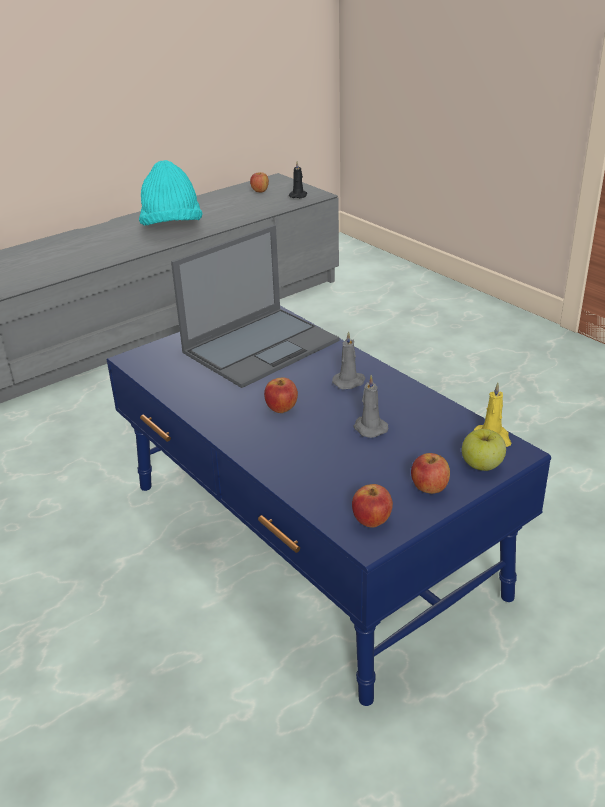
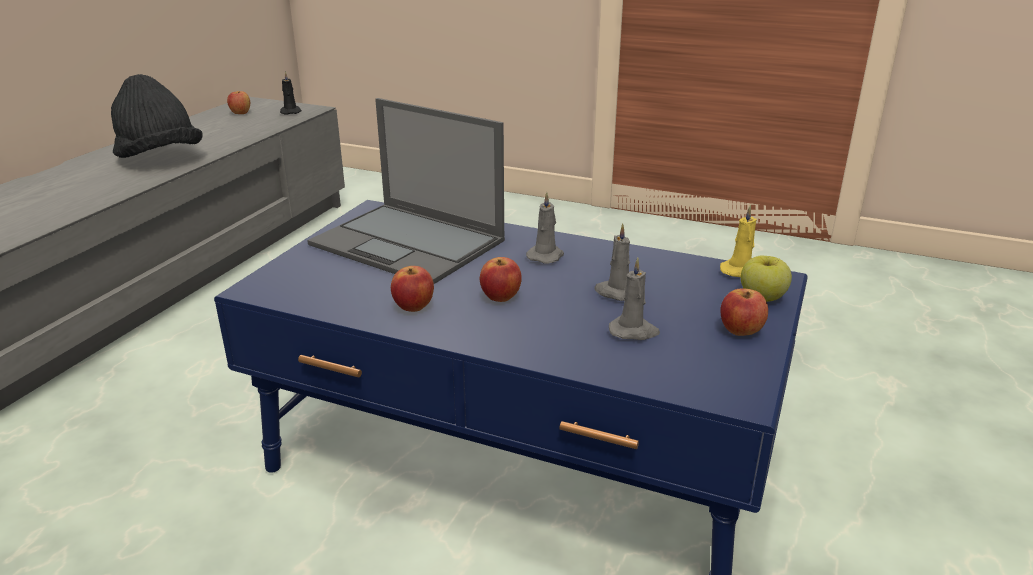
camera: 30 degrees left, 5 degrees down
(172, 228) = (160, 158): turquoise hat -> black hat
(262, 346) = (409, 243): laptop -> laptop turned 105 degrees clockwise
(347, 464) = (634, 331): none -> grey candle
(372, 521) = (724, 378): apple -> apple (414, 307)

